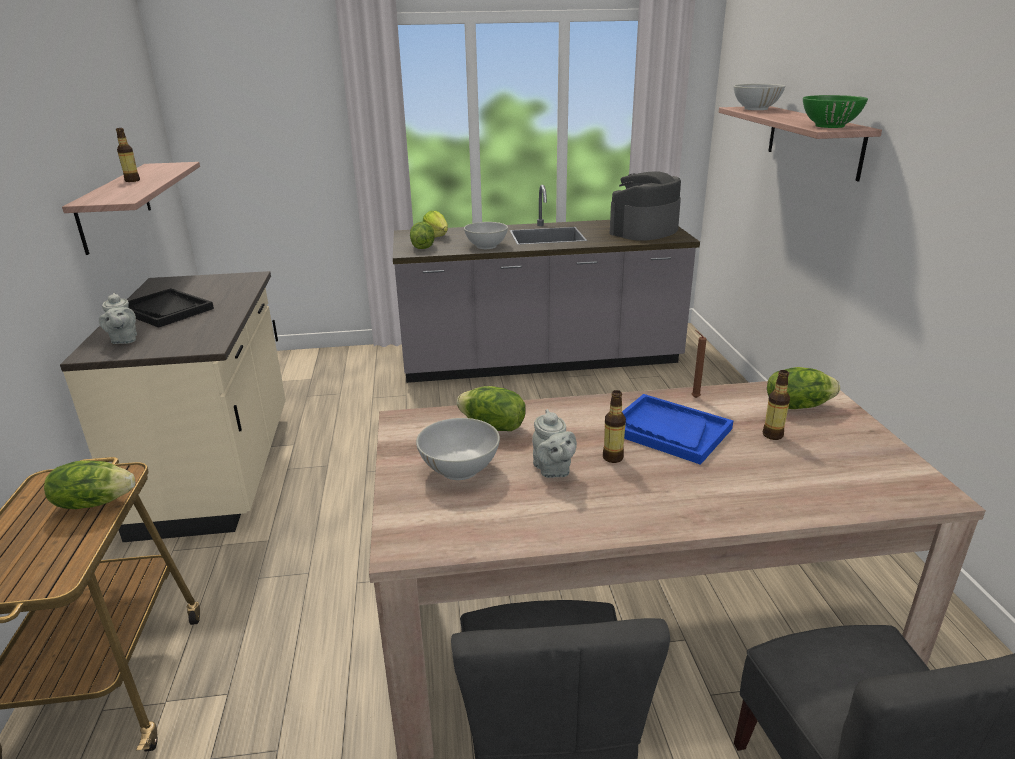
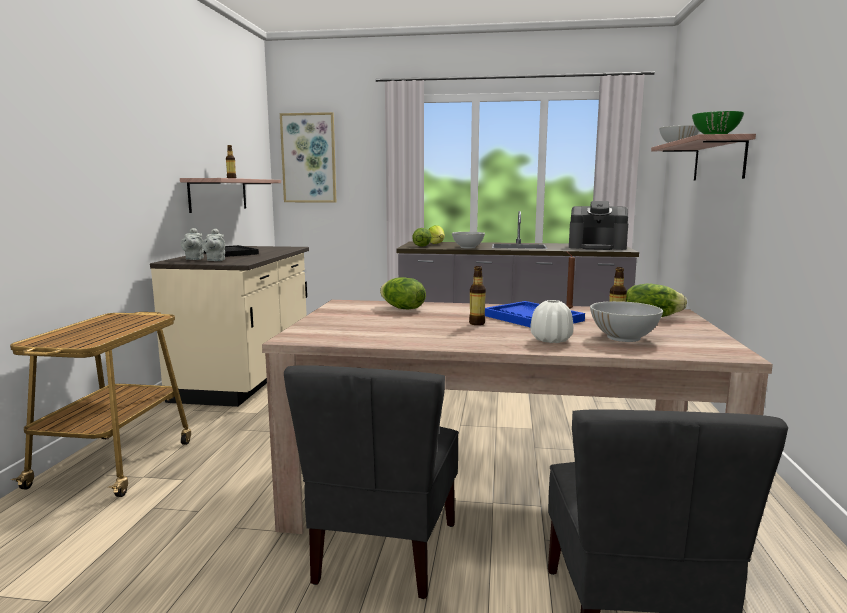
camera: 15 degrees right, 15 degrees down
(94, 502) = (132, 323): lettuce -> none
(226, 113) = (309, 158): none -> picture
(460, 469) = (362, 319): white bowl -> white bowl (624, 338)
(553, 470) = (427, 324): grey teapot -> grey teapot (215, 260)
(644, 231) = (597, 247): coffee machine -> coffee machine turned 135 degrees counterclockwise
(727, 491) = (551, 340): none -> white vase

